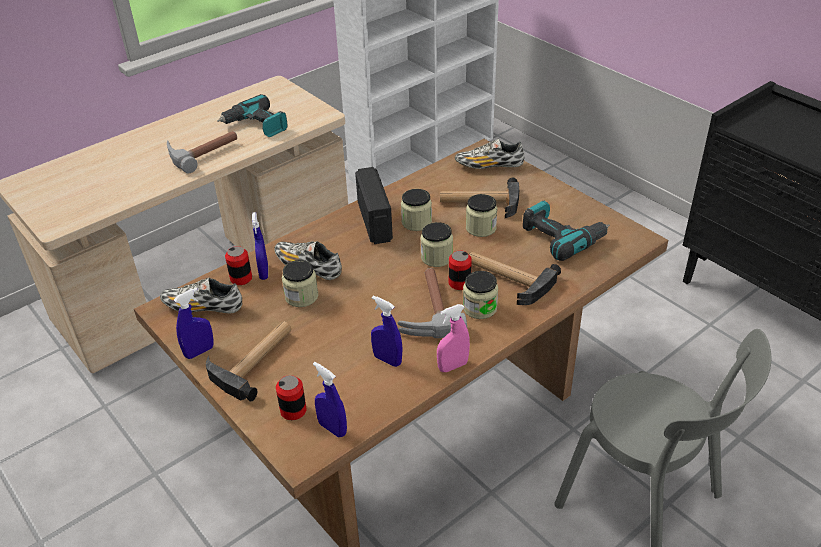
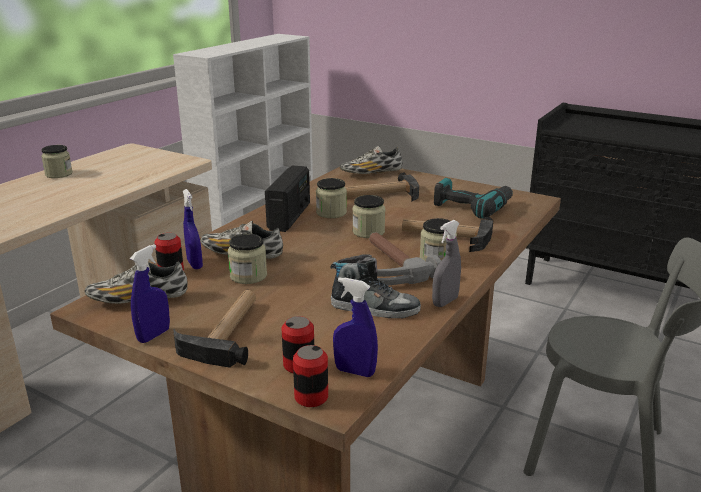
camera: 20 degrees left, 15 degrees down
(202, 152) = (74, 195): hammer -> none
(256, 126) = (125, 173): power drill -> none
(375, 221) = (290, 216): radio -> radio turned 45 degrees clockwise
(387, 360) = (374, 308): blue spray bottle -> shoe
(453, 366) = (445, 302): pink spray bottle -> grey spray bottle
(459, 283) = (404, 245): can -> can (311, 397)
(481, 228) = (395, 209): jar -> jar (59, 174)

